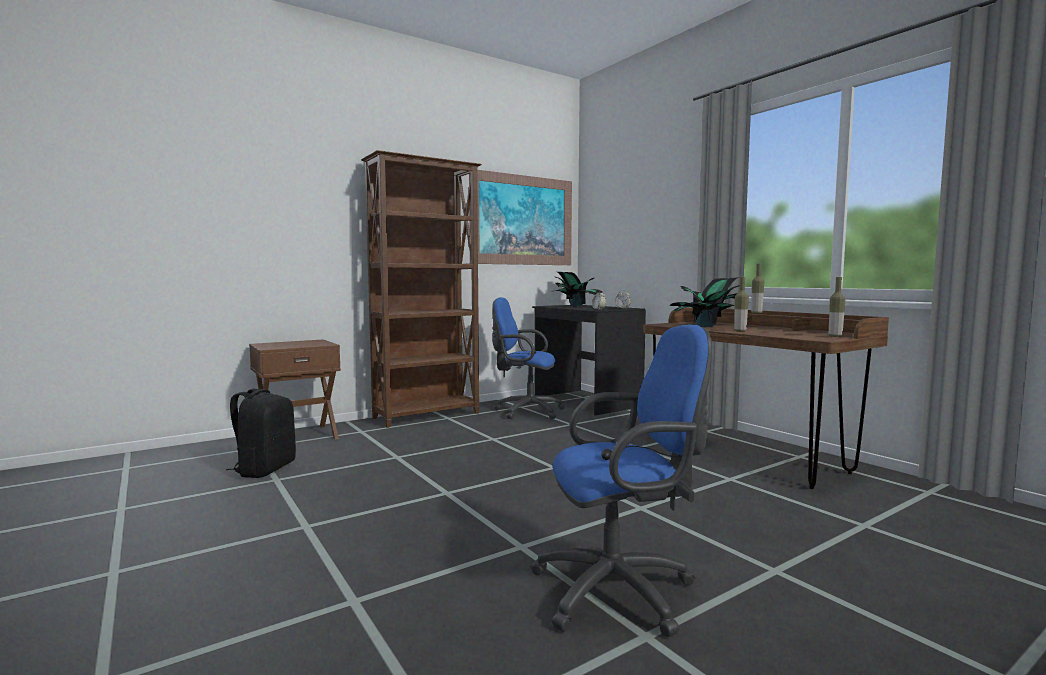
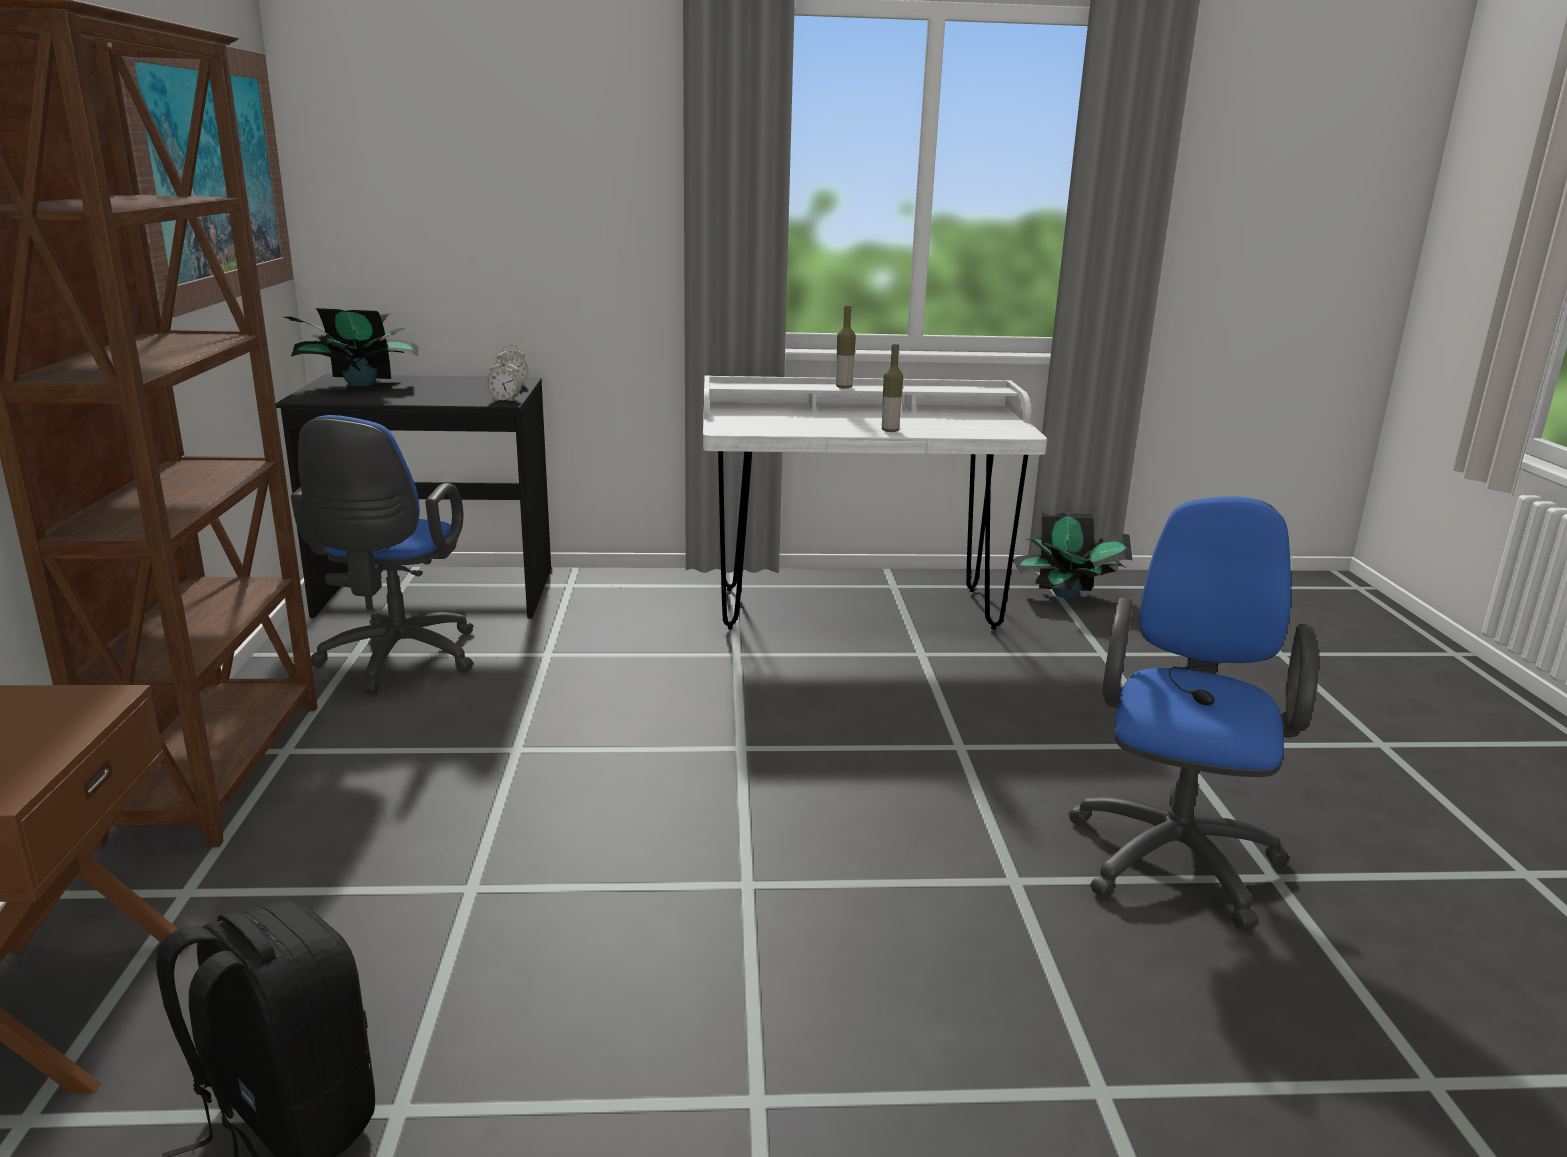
camera: 60 degrees left, 15 degrees up
(525, 411) = (396, 662): blue office chair -> blue office chair turned 45 degrees counterclockwise
(706, 326) = (799, 422): potted plant -> potted plant (1067, 594)
(747, 455) = (856, 608): brown desk -> white desk
(835, 336) = (1001, 422): bottle -> none

